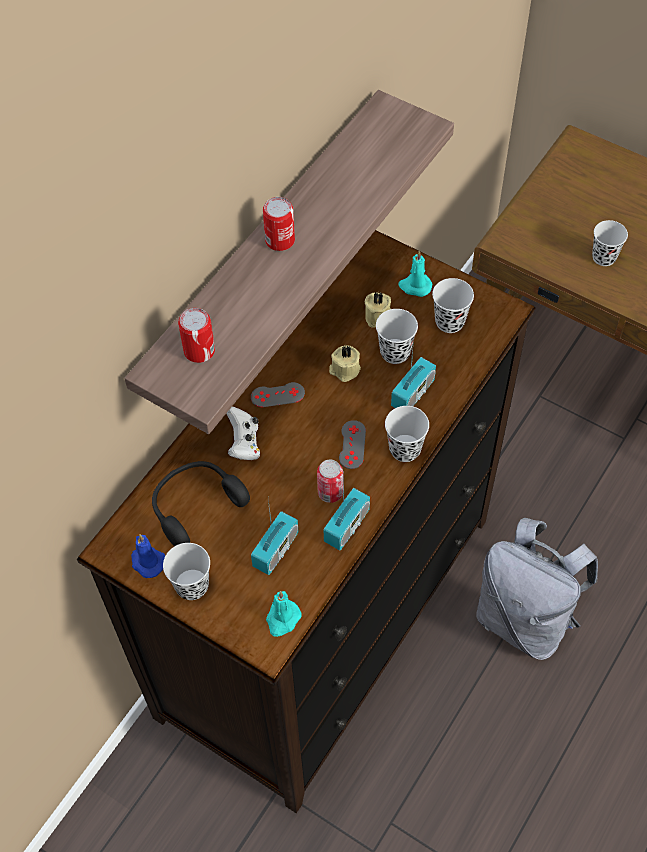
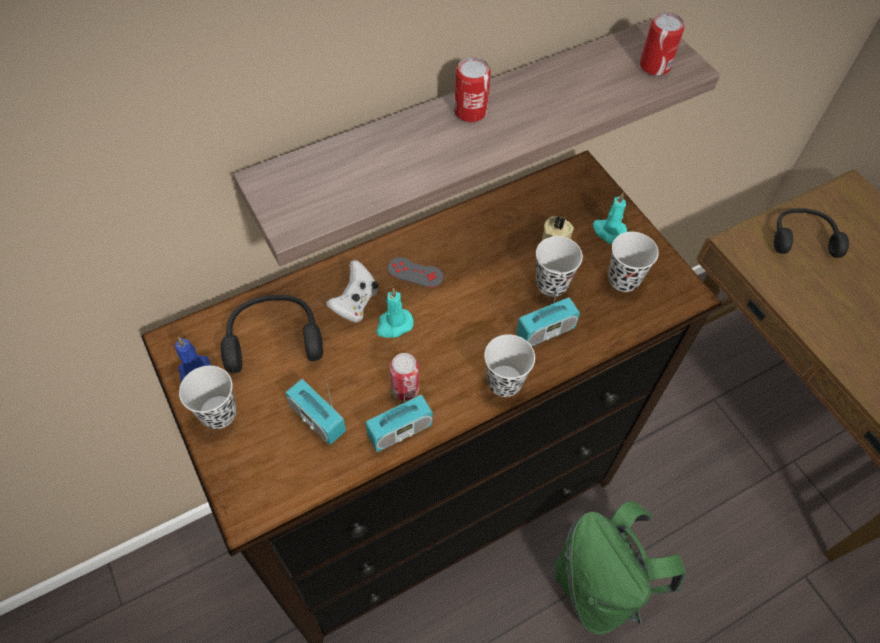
camera: 25 degrees right, 0 degrees up
(199, 350) = (320, 179): can -> can (654, 66)
(276, 550) = (317, 419): radio -> radio turned 75 degrees clockwise
(282, 619) = (278, 492): turquoise candle -> turquoise candle (394, 325)
(344, 370) = (492, 278): beige candle -> none
(352, 445) = (455, 352): grey game controller -> none
(525, 617) = (599, 585): grey backpack -> green backpack
(557, 211) = (802, 238): none -> black headphones
(604, 257) = (828, 298): black cup -> none

